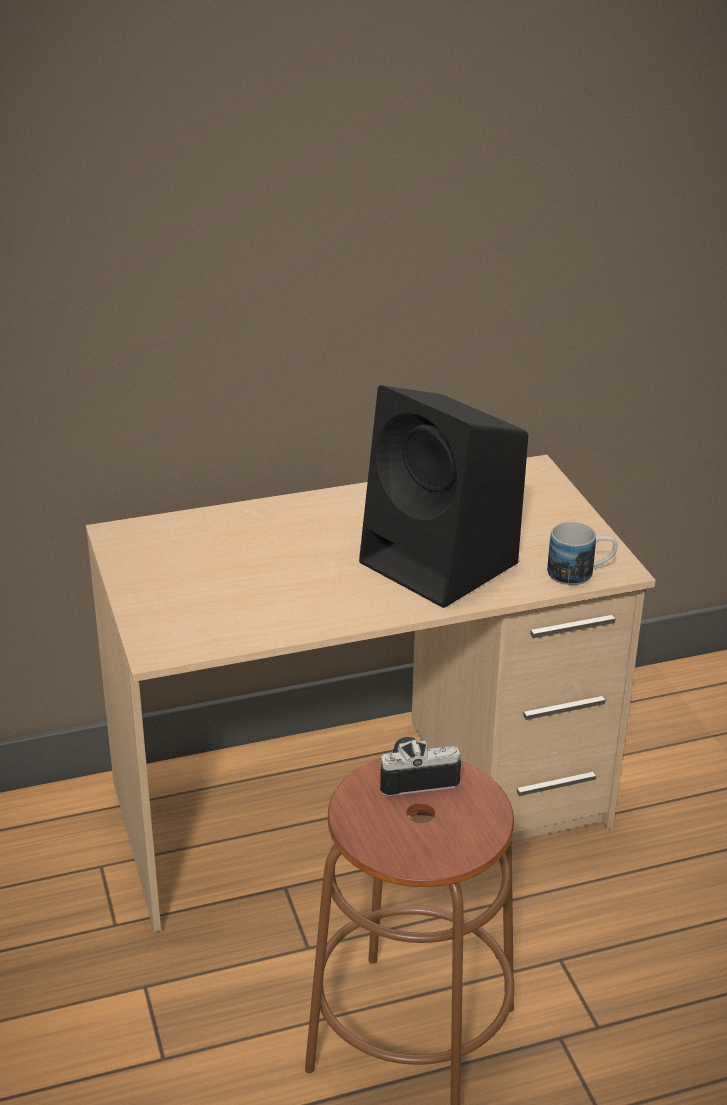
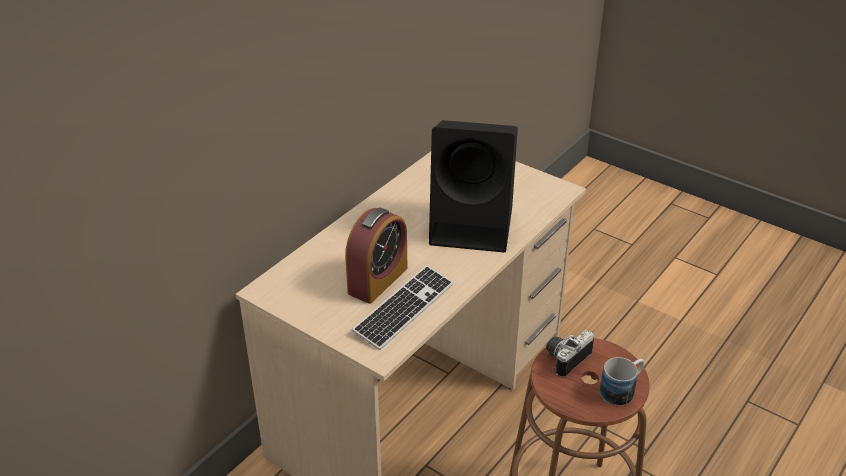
camera: 35 degrees left, 5 degrees up
(242, 616) = (404, 309): none -> keyboard
(251, 574) = (378, 280): none -> alarm clock
(580, 573) = (548, 200): mug -> mug (622, 390)

